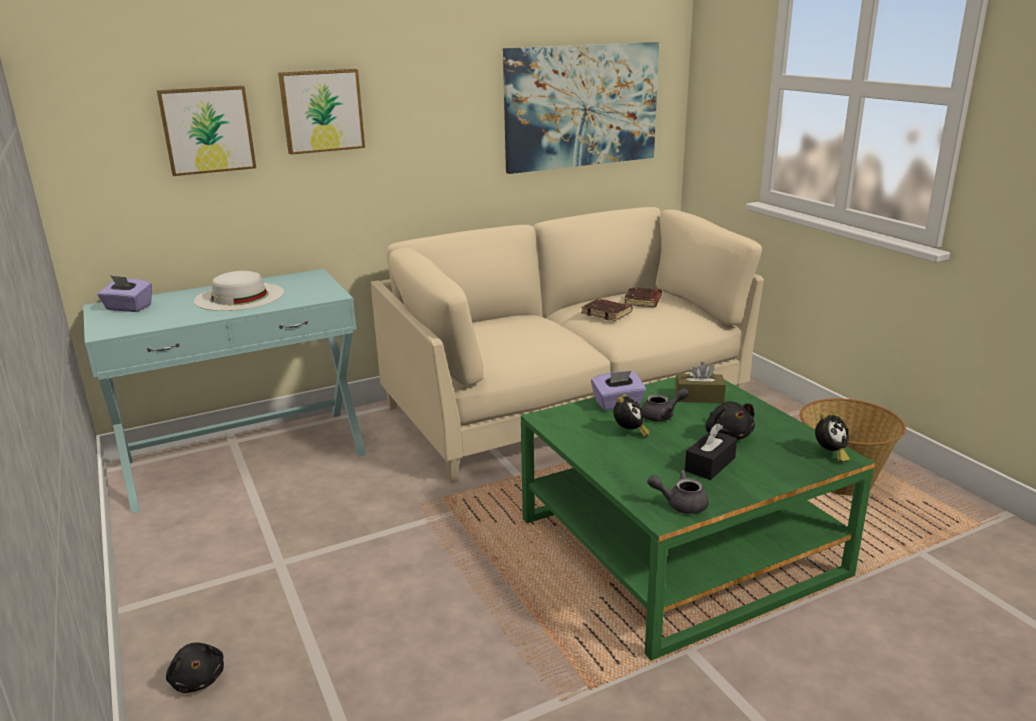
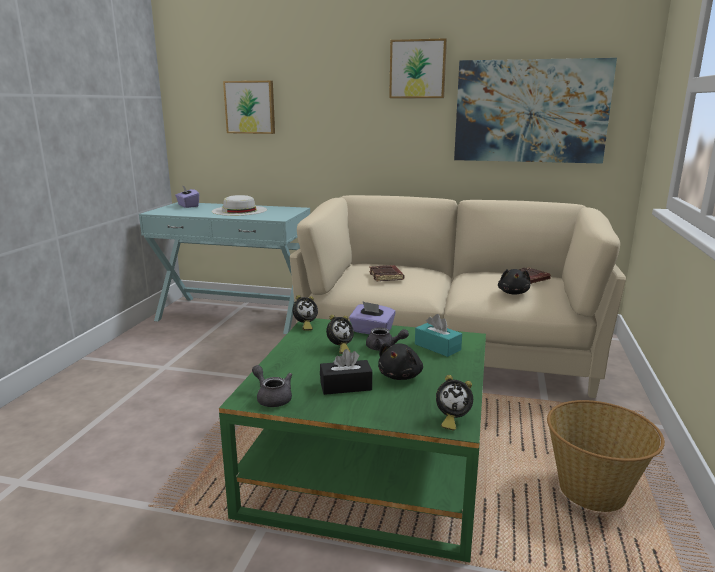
camera: 40 degrees right, 5 degrees down
(198, 679) = (55, 399): black plush toy -> black plush toy (513, 293)
(321, 111) = (319, 100): picture -> picture (417, 69)
(547, 424) = (305, 326): none -> alarm clock
(607, 313) = (482, 280): brown book -> brown book (387, 276)
(699, 397) = (437, 347): brown tissue box -> turquoise tissue box

